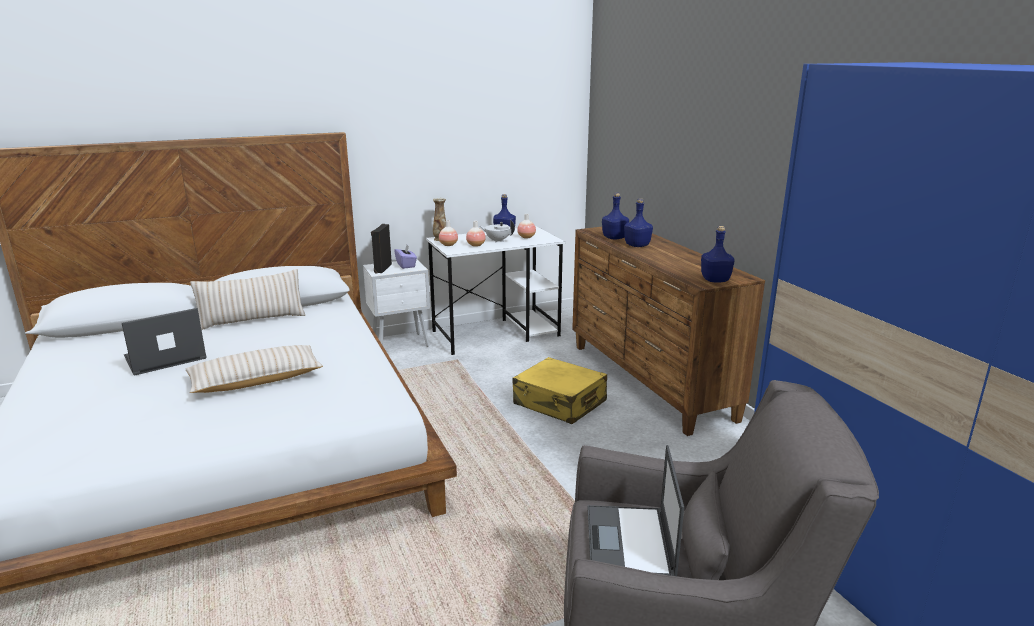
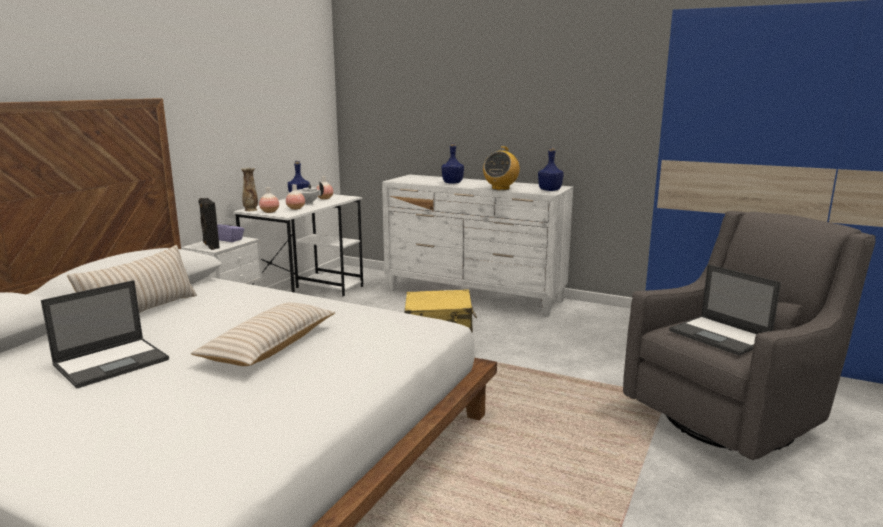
camera: 40 degrees left, 5 degrees down
(164, 358) = (113, 362): laptop -> laptop turned 150 degrees counterclockwise
(614, 238) = (425, 181): blue bottle -> none
(649, 381) = (474, 295): brown dresser -> white dresser
(665, 265) = (500, 188): none -> radio

